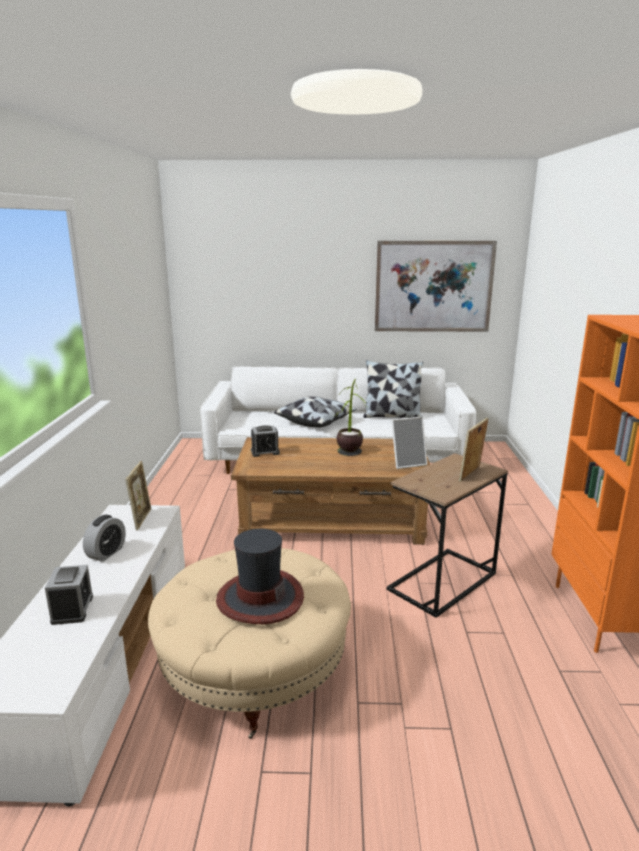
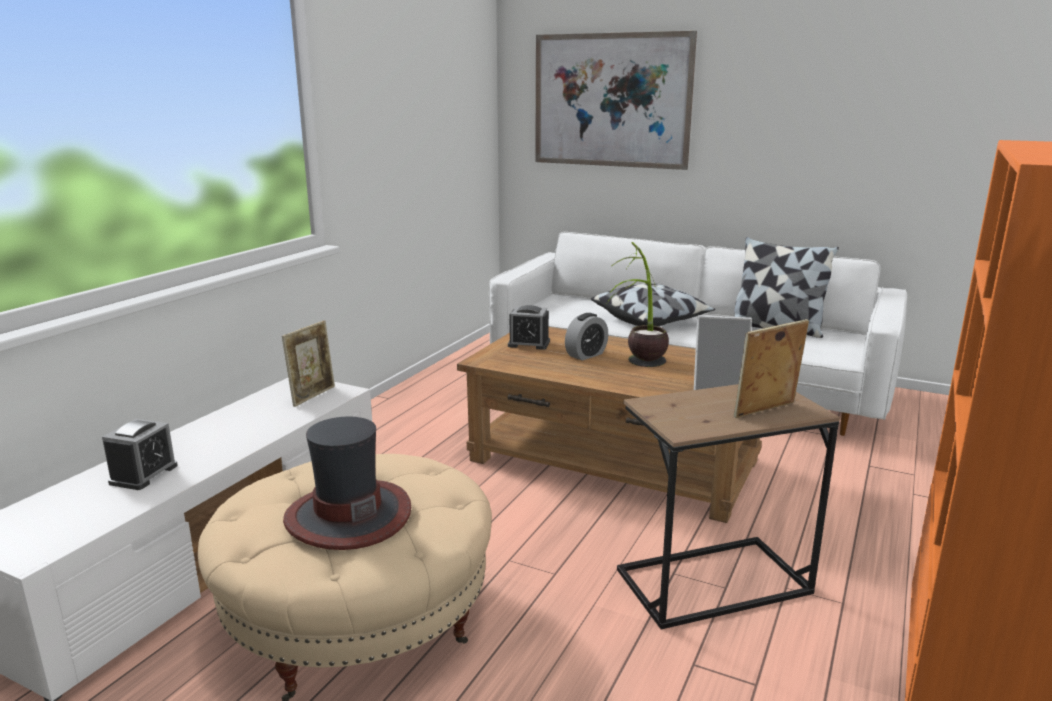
camera: 25 degrees right, 0 degrees up
(106, 553) = (238, 424): alarm clock -> alarm clock (586, 355)
(433, 287) = (882, 128): picture -> picture (611, 101)

